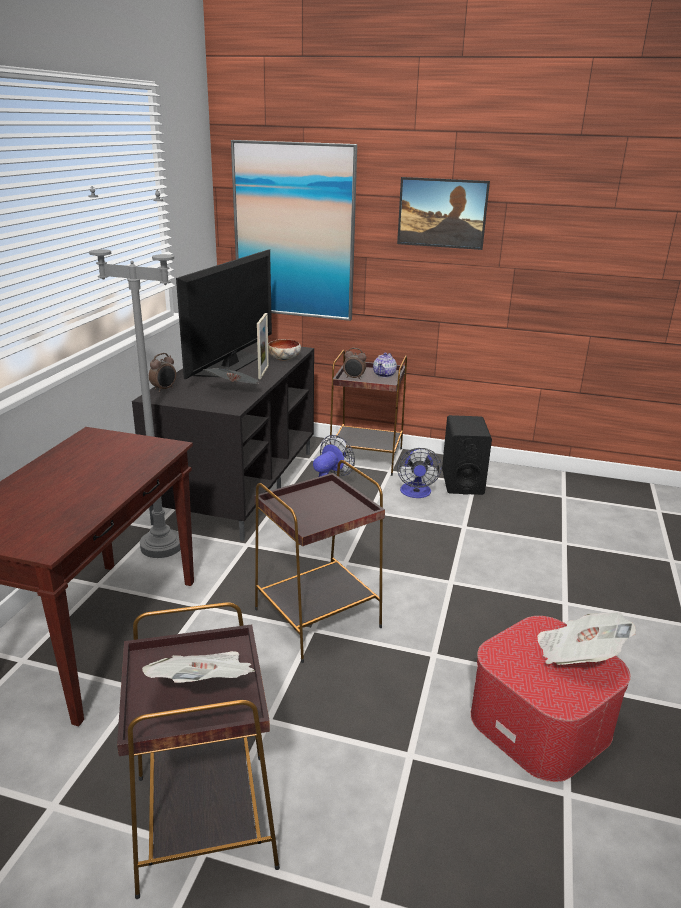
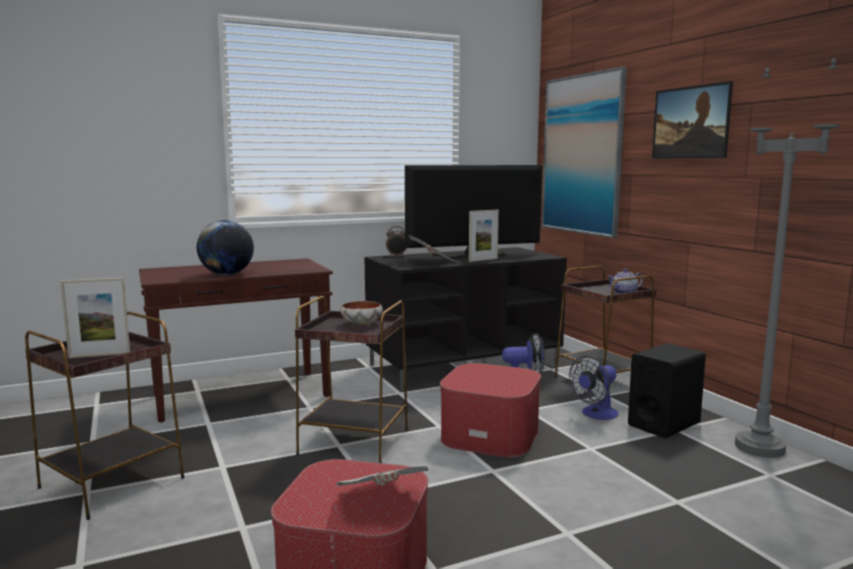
camera: 50 degrees right, 15 degrees down
(97, 496) = (227, 274): none -> globe
(162, 546) = (353, 375): grey floor lamp -> grey floor lamp (760, 447)
(205, 688) = (99, 355): newspaper -> picture frame
(284, 359) = (522, 258): bowl -> bowl (362, 324)
(354, 378) = (589, 289): alarm clock -> none
(391, 550) = (490, 434): none -> ottoman

